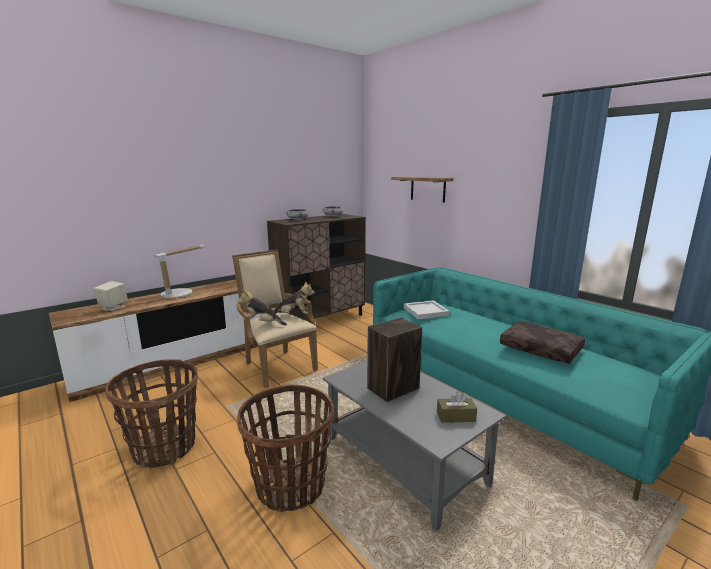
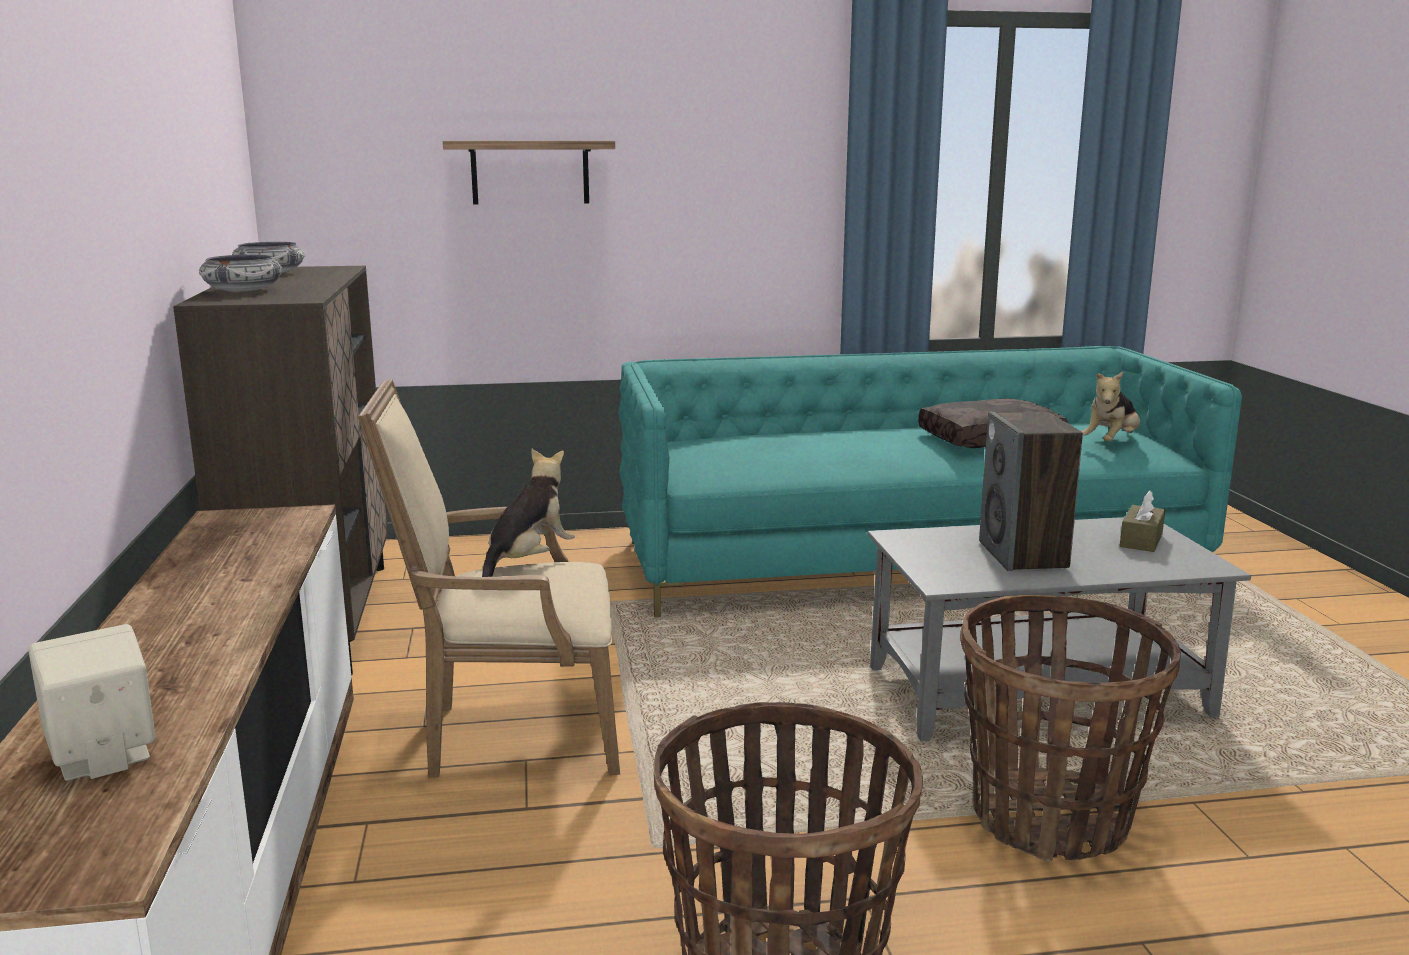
camera: 60 degrees left, 0 degrees up
(180, 293) = (165, 628): table lamp -> none
(262, 324) = (530, 601): plush toy -> plush toy (1111, 443)
(426, 311) = (732, 453): white tray -> none

